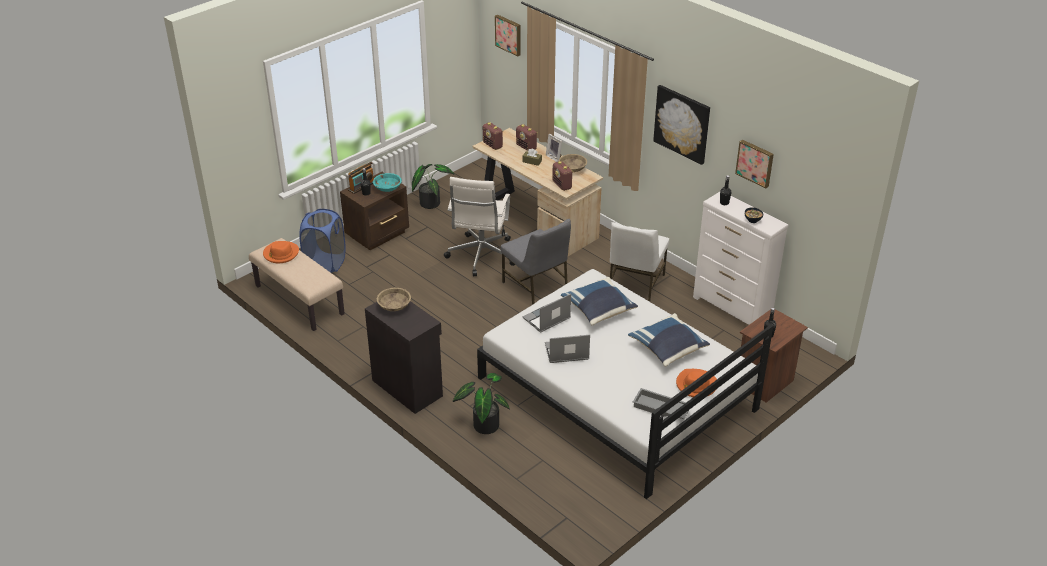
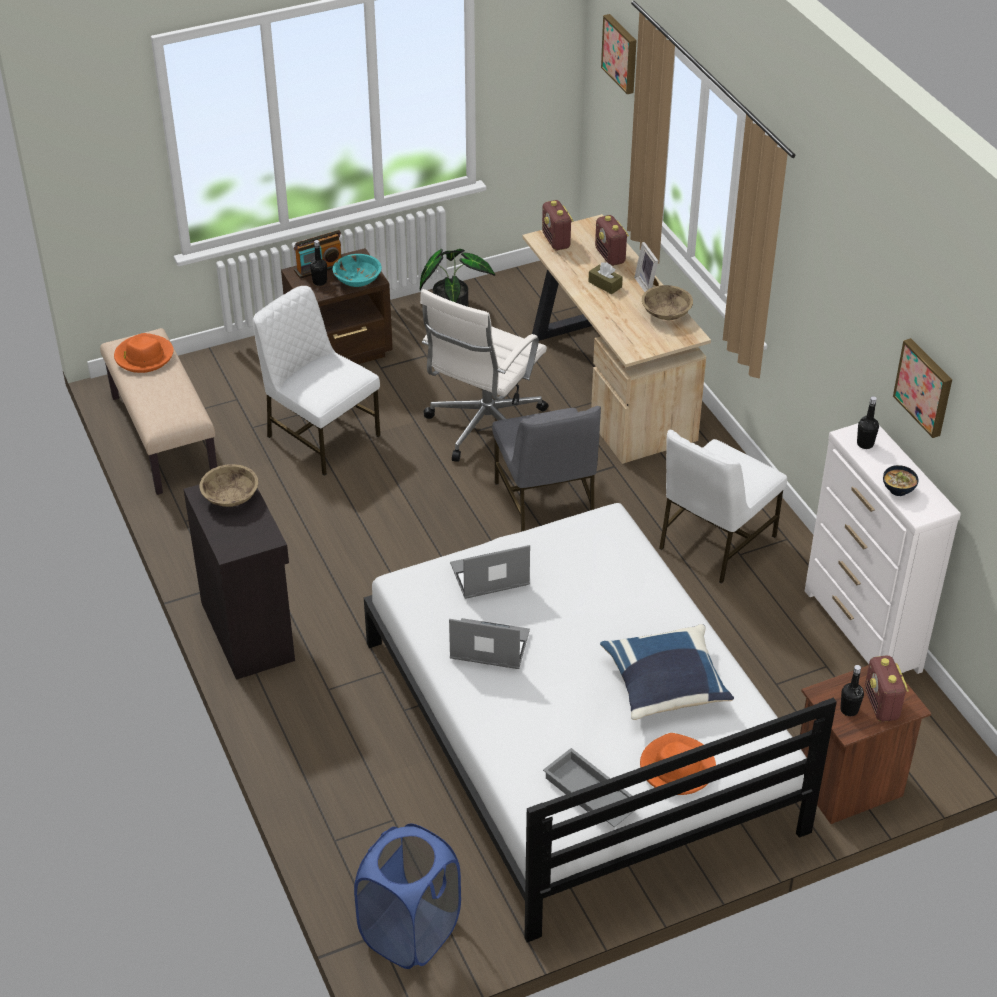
camera: 20 degrees right, 5 degrees up
(325, 264) = (234, 384): blue laundry basket -> blue laundry basket (410, 932)
(391, 280) = (321, 436): none -> white chair
(484, 424) = (334, 728): potted plant -> none
(562, 185) = (631, 340): radio -> radio (881, 705)
(599, 310) = (586, 583): blue pillow -> none
(682, 124) = (831, 282): picture -> none

